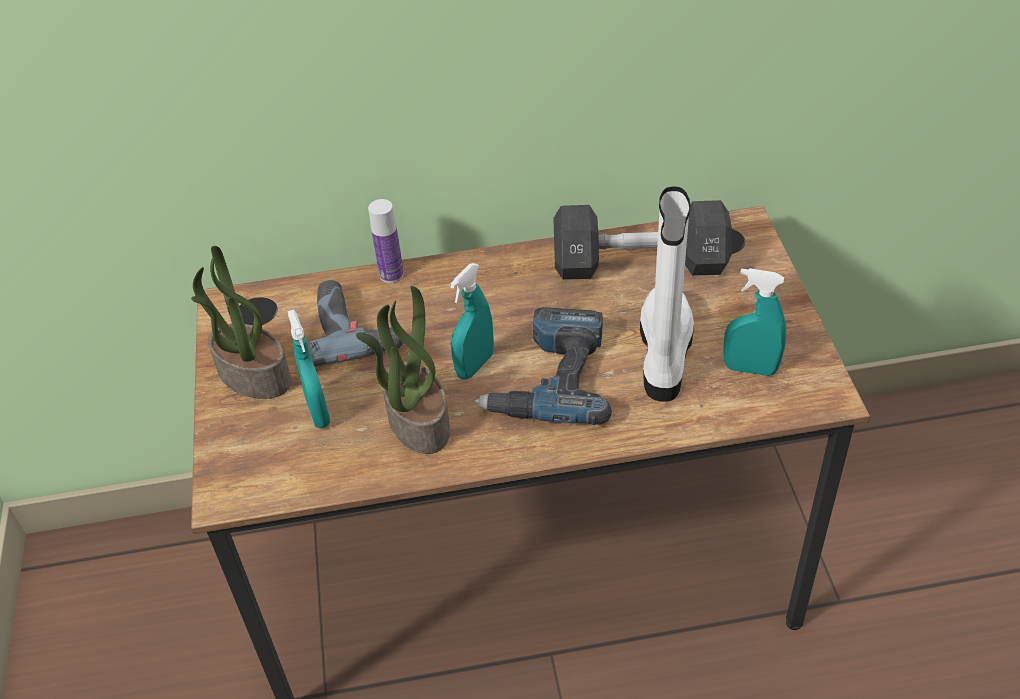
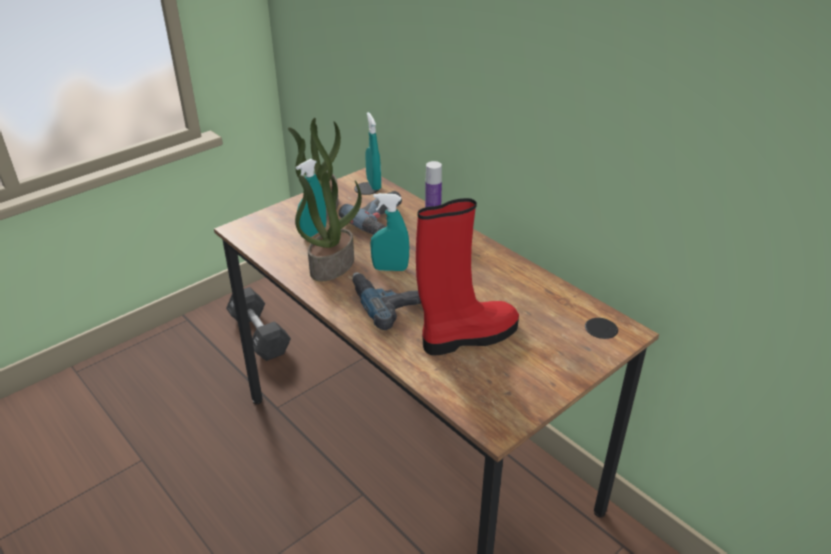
camera: 55 degrees right, 10 degrees down
(640, 264) = (536, 298): black dumbbell -> black dumbbell (259, 335)
(664, 353) = (467, 337): white boot -> red boot
(750, 369) = (488, 380): turquoise spray bottle -> turquoise spray bottle (373, 184)

